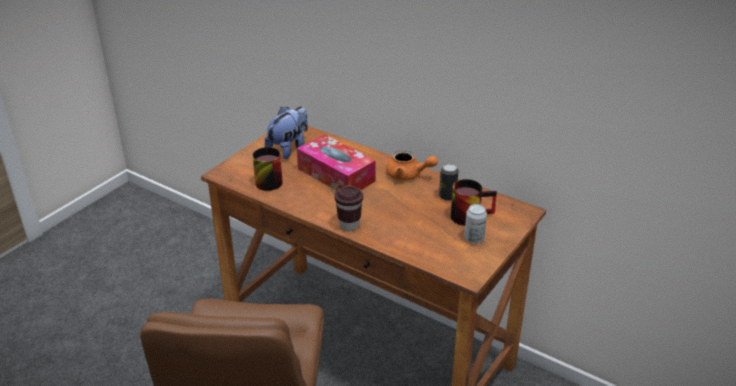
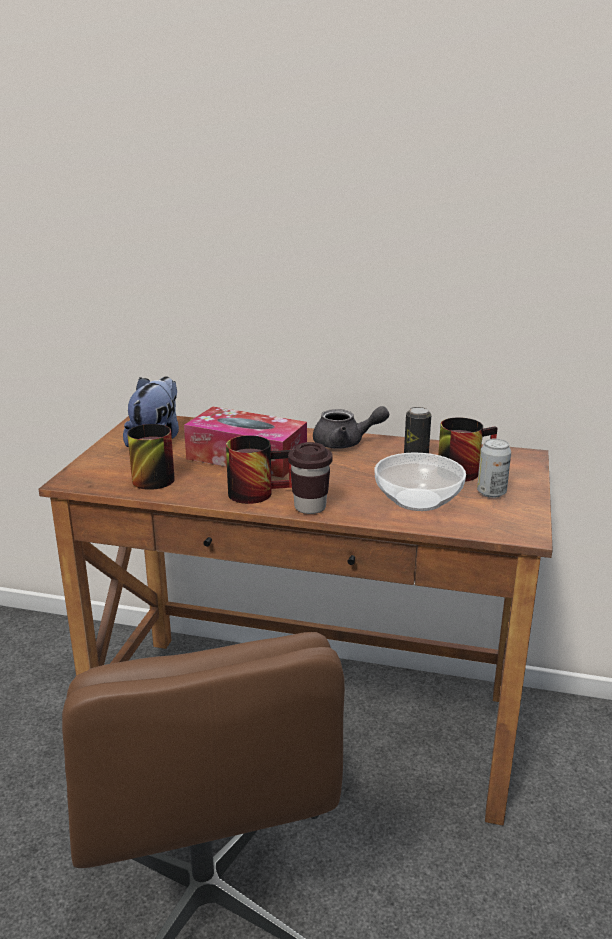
camera: 20 degrees left, 10 degrees down
(325, 205) = (258, 491): none -> mug
(408, 175) = (345, 443): orange teapot -> grey teapot
(420, 233) = (417, 499): none -> bowl

